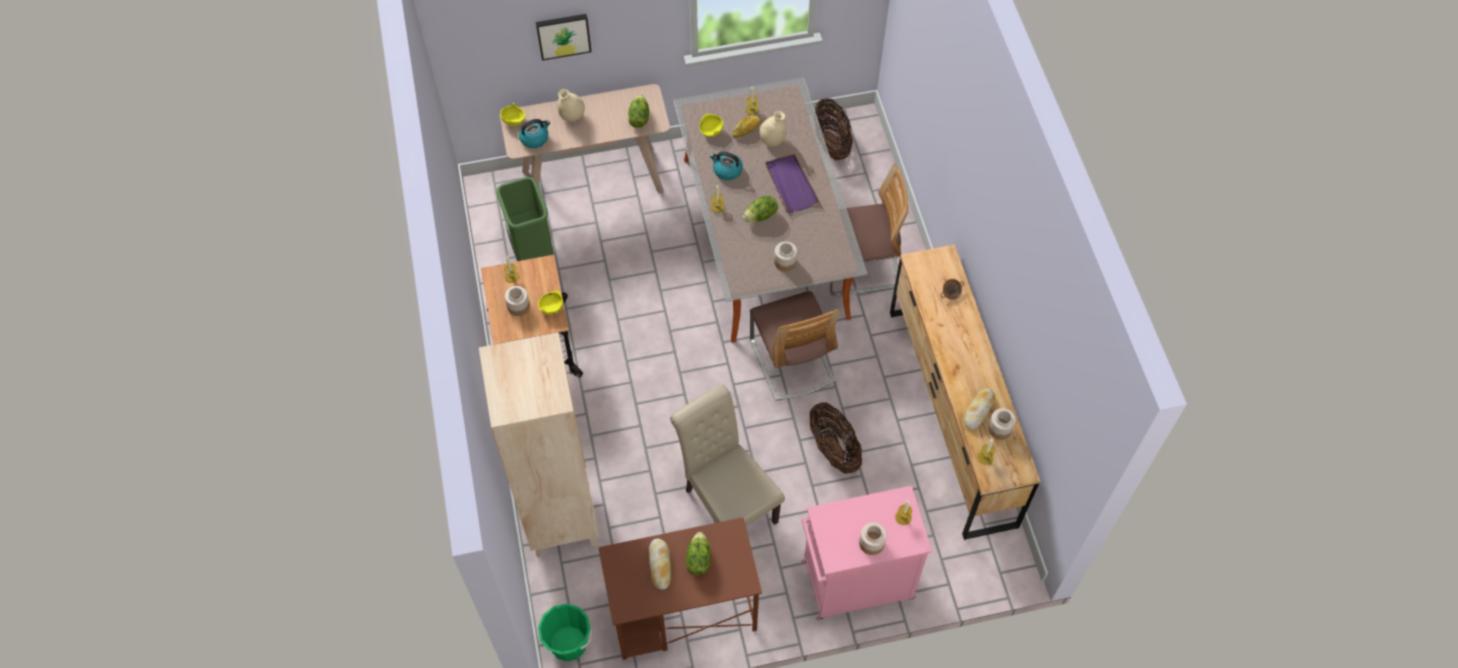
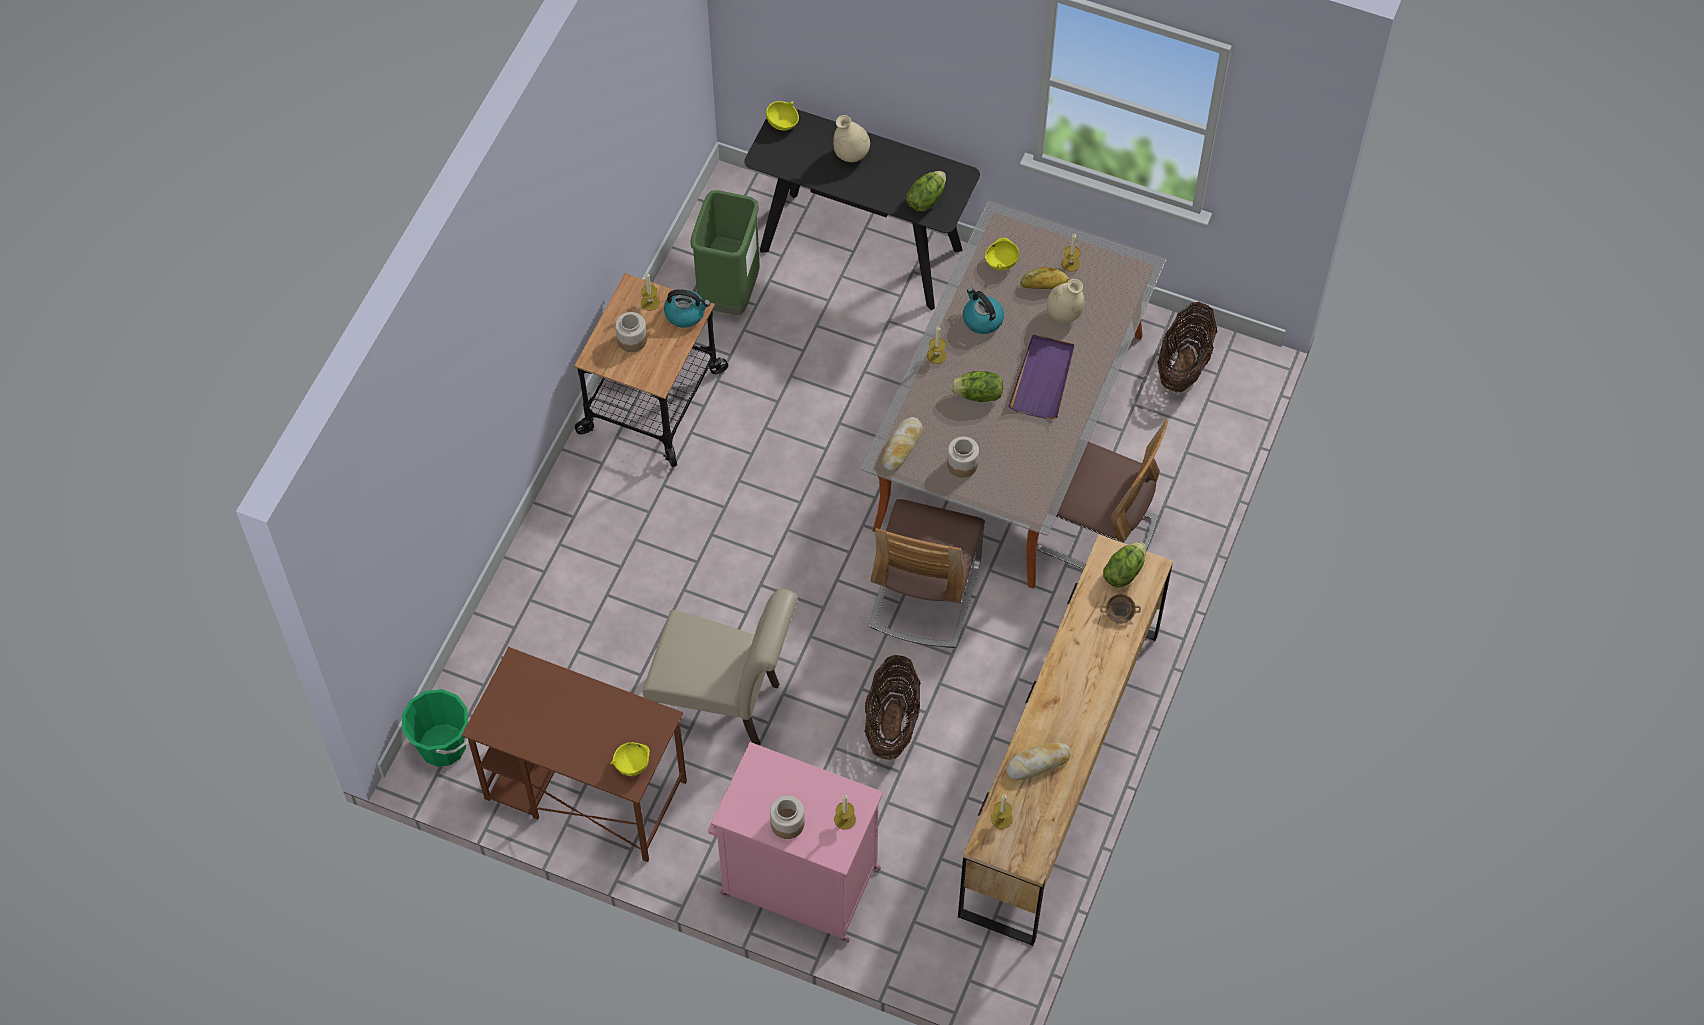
camera: 35 degrees right, 0 degrees up
(535, 138) = (790, 157): kettle -> kettle (686, 313)
(551, 308) = (665, 362): yellow bowl -> yellow bowl (631, 764)
(560, 517) = (535, 607): beige bookcase -> none
(563, 35) = (873, 51): picture -> none
(592, 181) = (861, 249): beige console table -> black console table
(660, 565) = (556, 706): bread -> bread (902, 446)
(698, 559) = (600, 725): lettuce -> lettuce (1123, 572)
(726, 502) = (725, 704): beige chair -> beige chair turned 105 degrees clockwise
(999, 428) = (1045, 798): jar -> none

